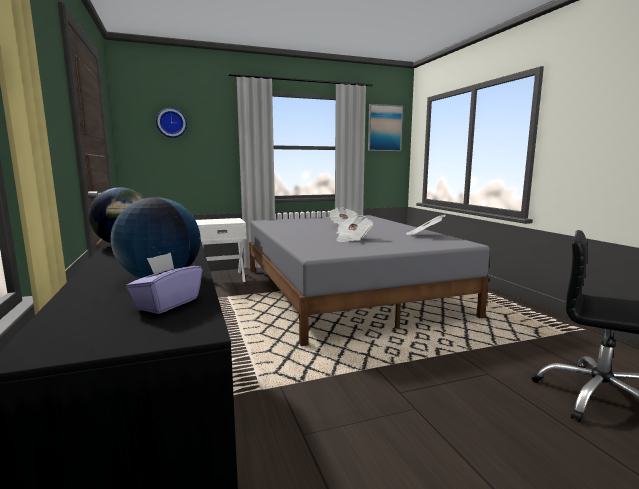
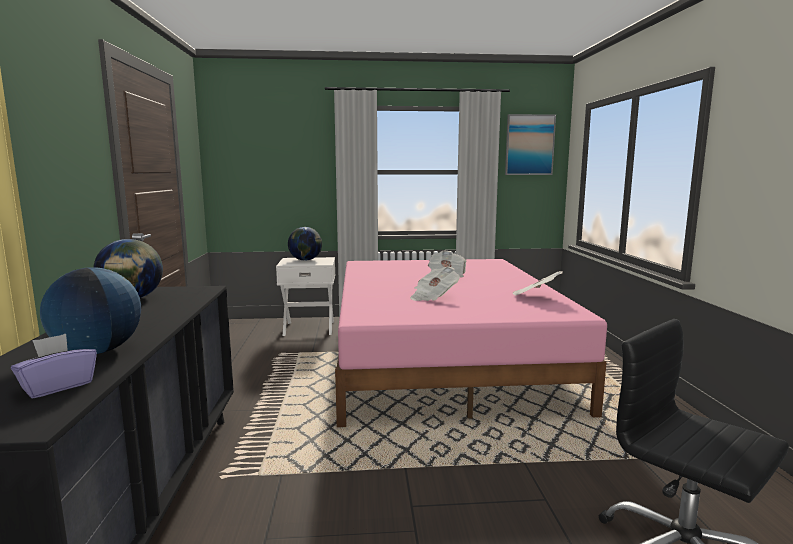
camera: 15 degrees right, 0 degrees up
(171, 123) = (261, 146): wall clock -> none
(218, 220) = (305, 260): none -> globe
(346, 290) = (443, 358): grey bed -> pink bed

